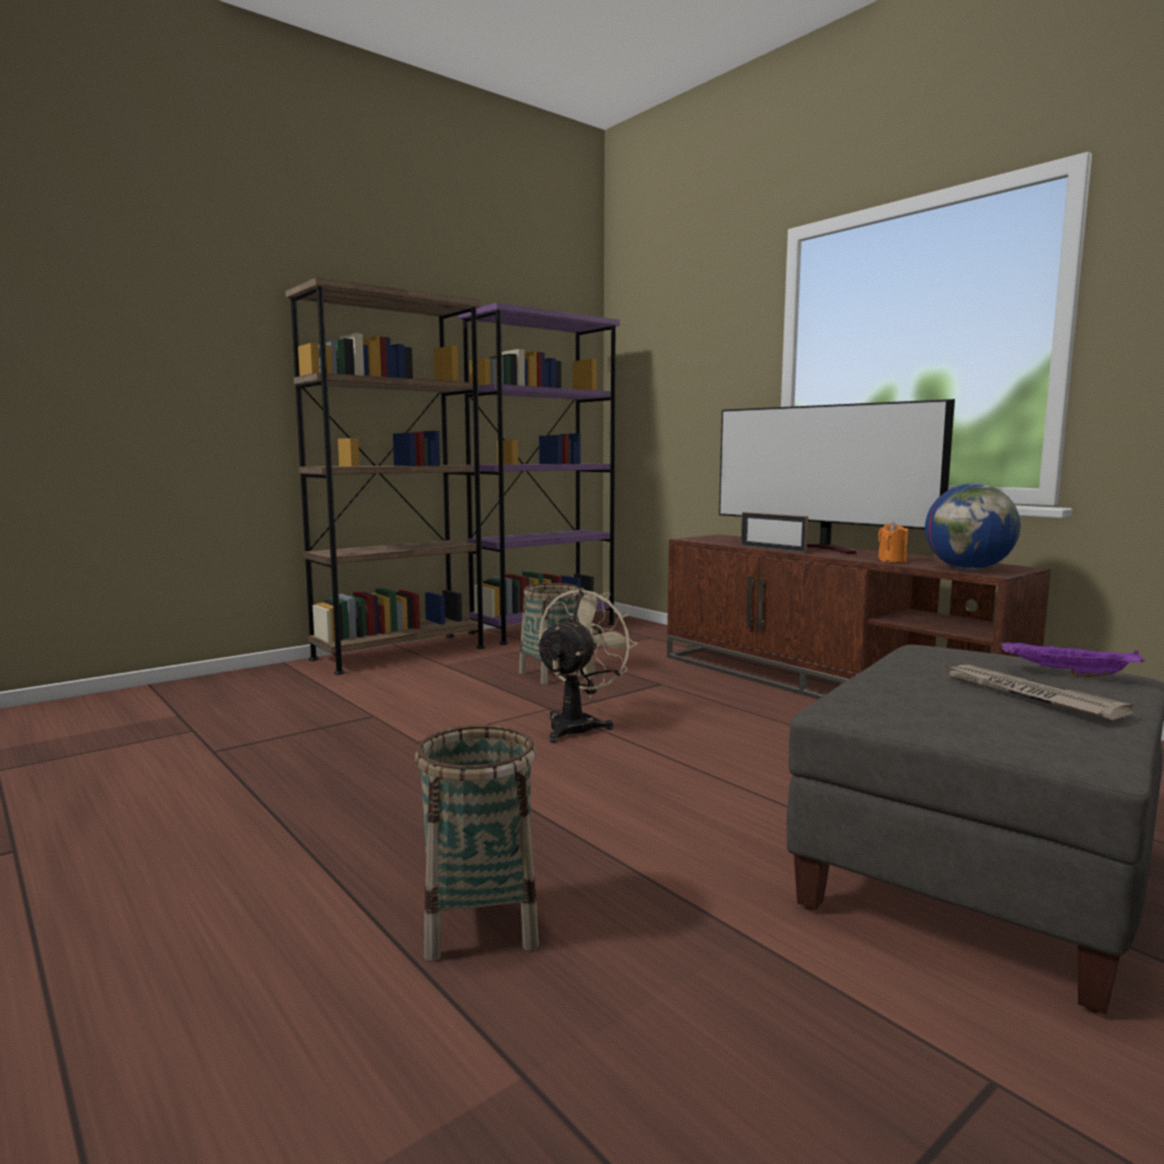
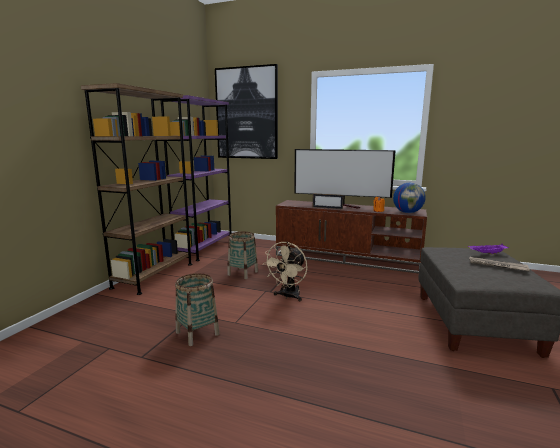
camera: 30 degrees left, 5 degrees up
(480, 923) = (377, 396): basket -> basket (197, 333)
(578, 725) = (288, 296): beige fan -> beige fan turned 150 degrees counterclockwise
(663, 343) = (246, 113): none -> picture

